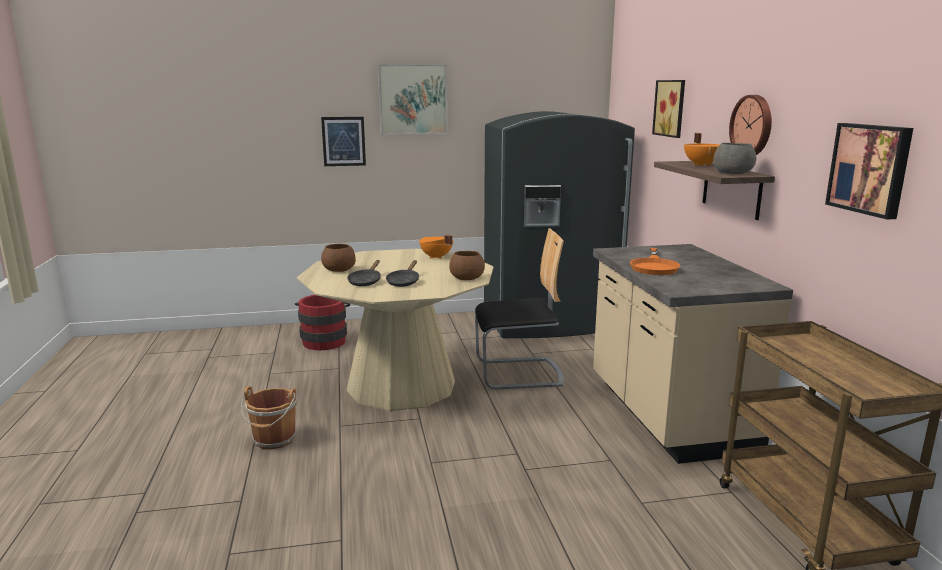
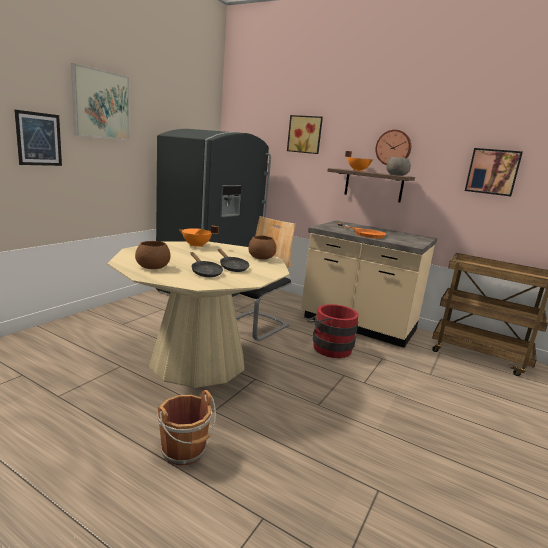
camera: 50 degrees left, 0 degrees up
(325, 340) = (59, 347): red bucket -> red bucket (328, 347)

